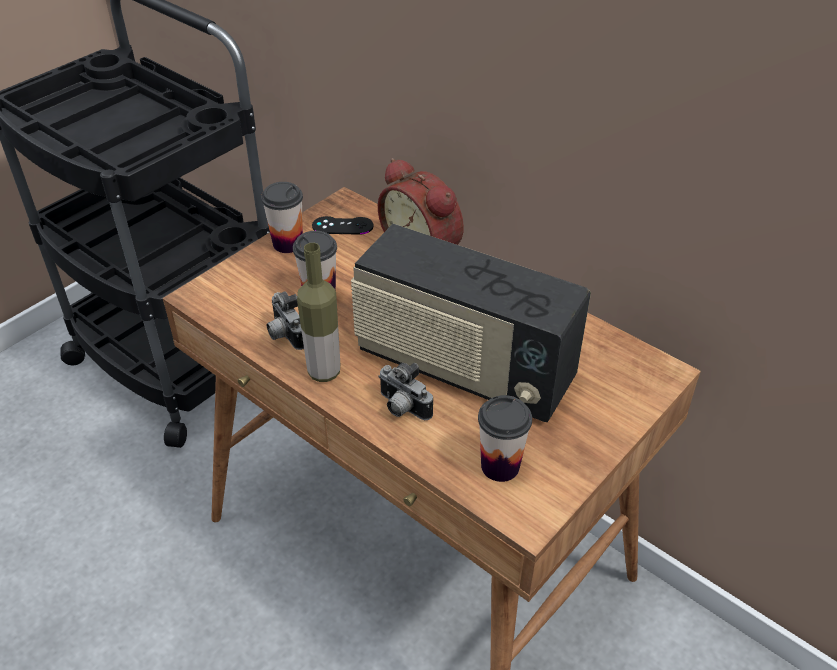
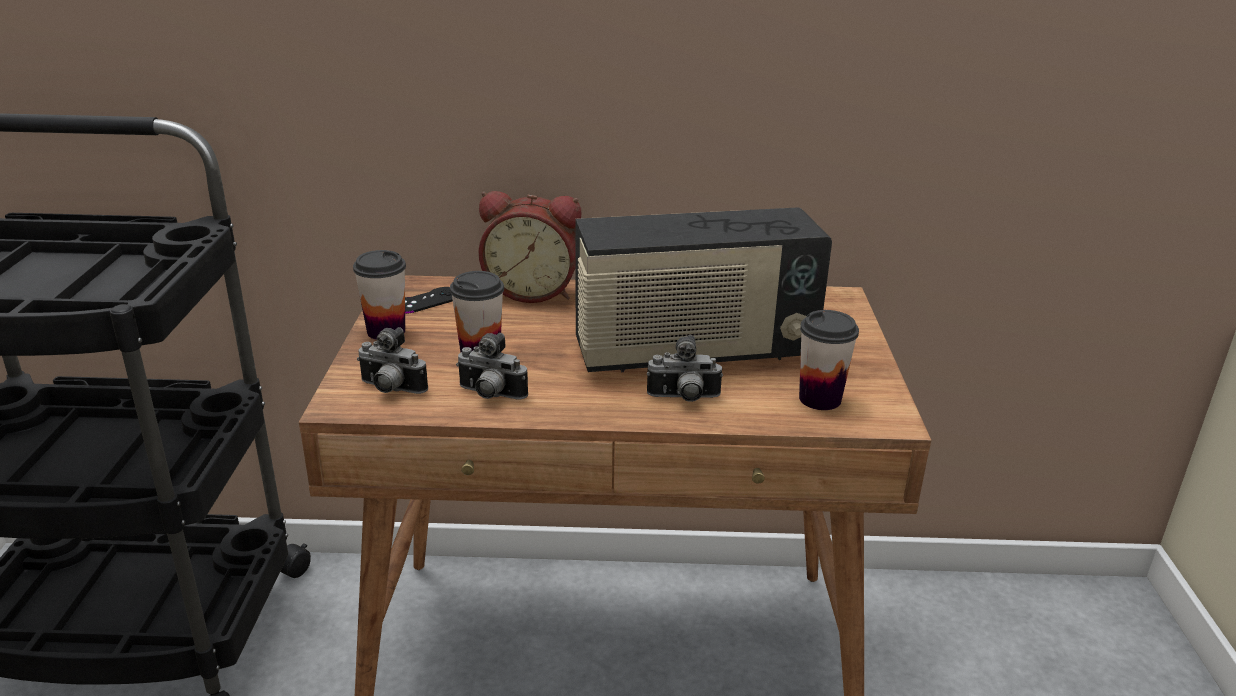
camera: 40 degrees left, 15 degrees down
(235, 298) = (390, 390): none -> camera
(324, 372) = (573, 405): bottle -> none

